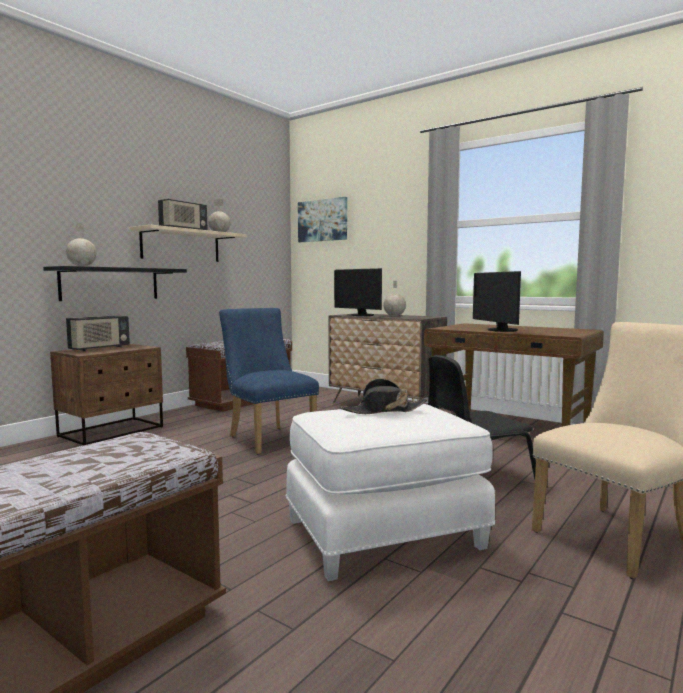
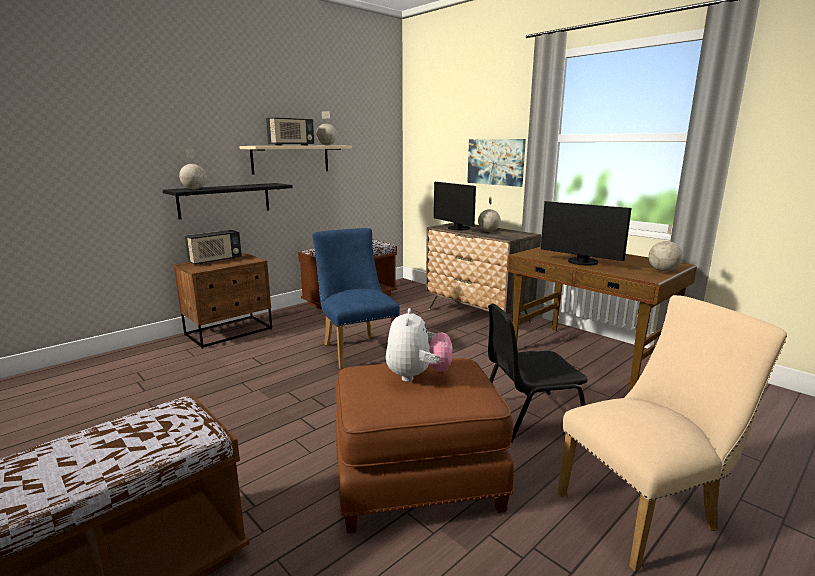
camera: 10 degrees right, 10 degrees up
(322, 220) = (431, 125): picture -> picture (496, 162)
(383, 411) = (417, 376): black hat -> plush toy
(384, 535) = (416, 483): white ottoman -> brown ottoman
(499, 330) = (581, 262): monitor -> monitor turned 45 degrees counterclockwise
(577, 332) = (663, 271): none -> globe

